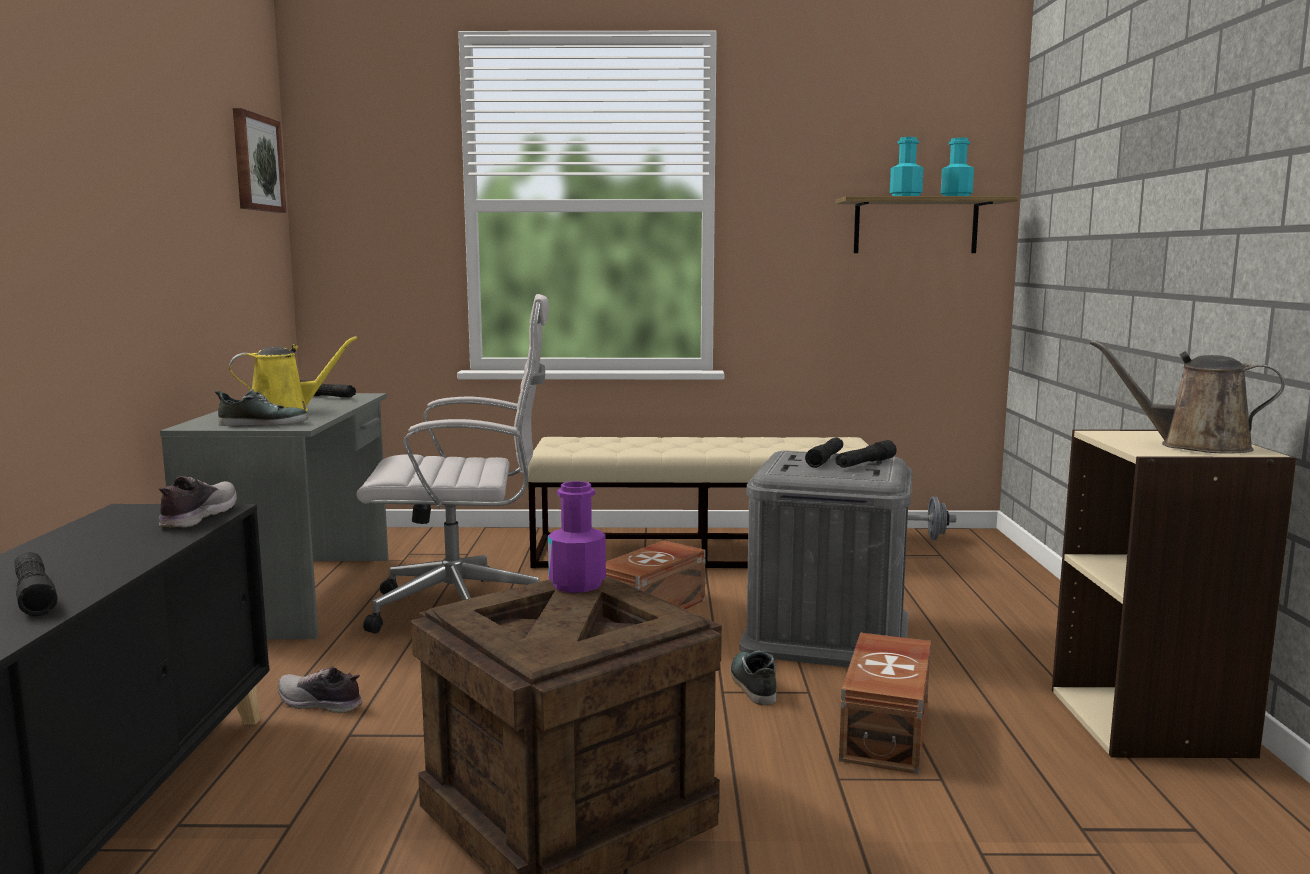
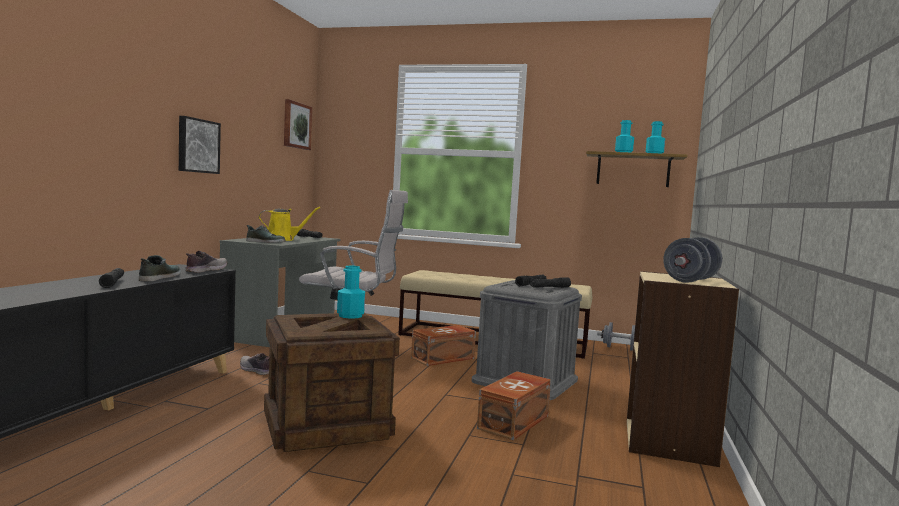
camera: 15 degrees right, 5 degrees down
(93, 229) = (197, 146): none -> picture
(577, 584) = (350, 316): purple bottle -> turquoise bottle
(752, 684) = (464, 393): shoe -> shoe (159, 277)
(1195, 446) = (690, 280): brown watering can -> grey dumbbell

